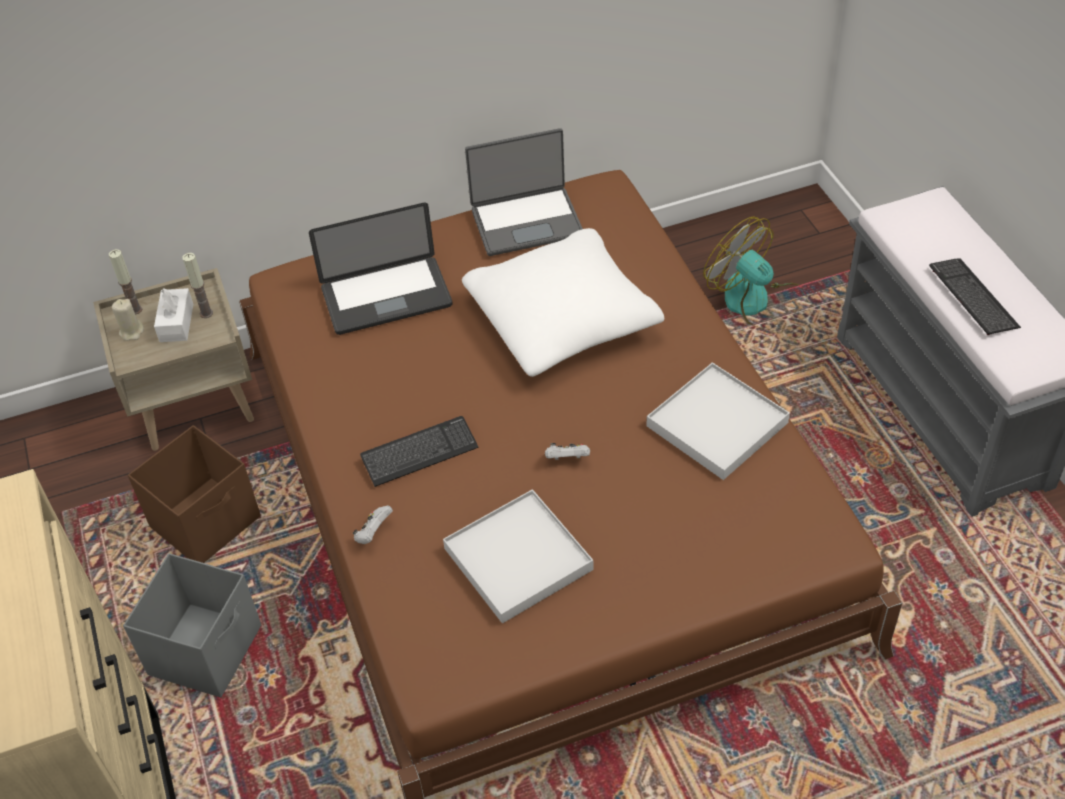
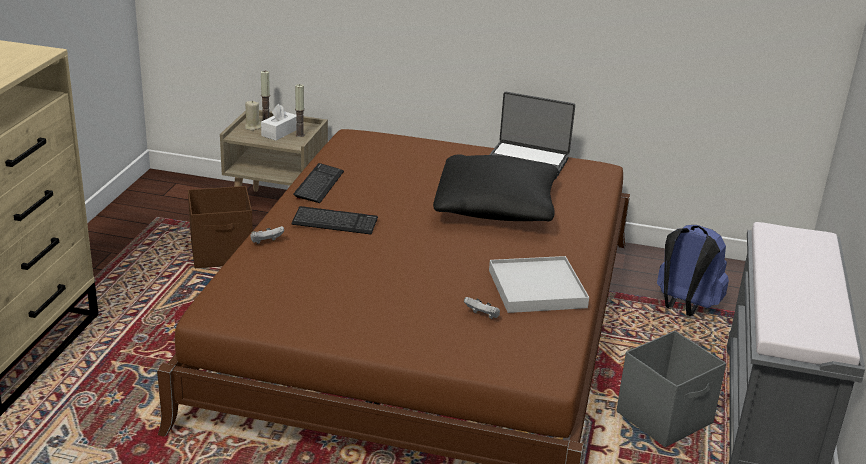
camera: 30 degrees right, 20 degrees down
(207, 649) = (156, 303): grey storage box -> grey storage box (665, 418)
(386, 297) = (402, 161): laptop -> none
(518, 558) = (331, 286): white tray -> none
(562, 319) = (496, 207): white pillow -> black pillow
(567, 459) = (418, 261): white game controller -> white game controller (482, 316)
(756, 303) = (684, 306): fan -> blue backpack
(972, 298) = (788, 287): keyboard -> keyboard (319, 185)

